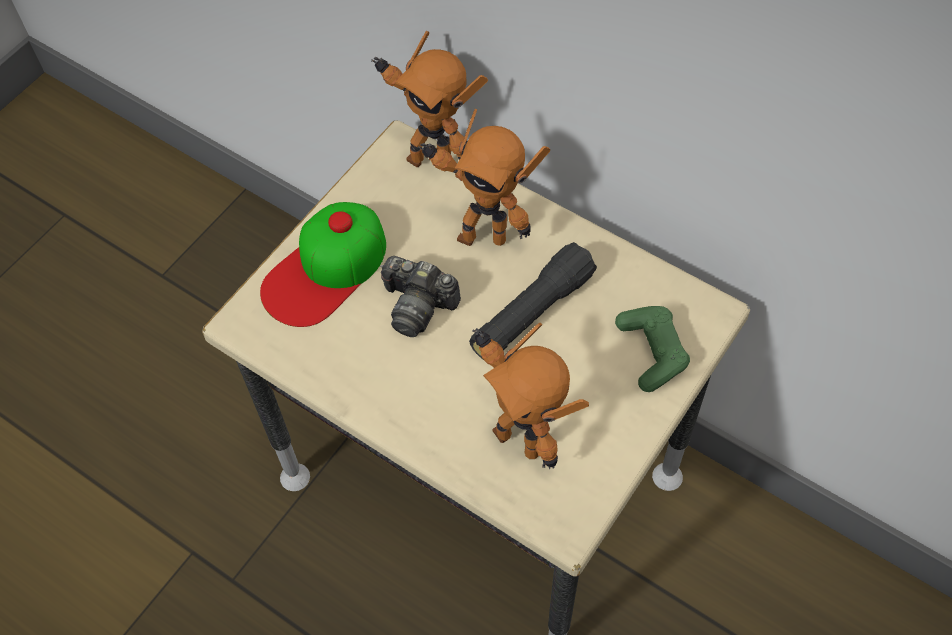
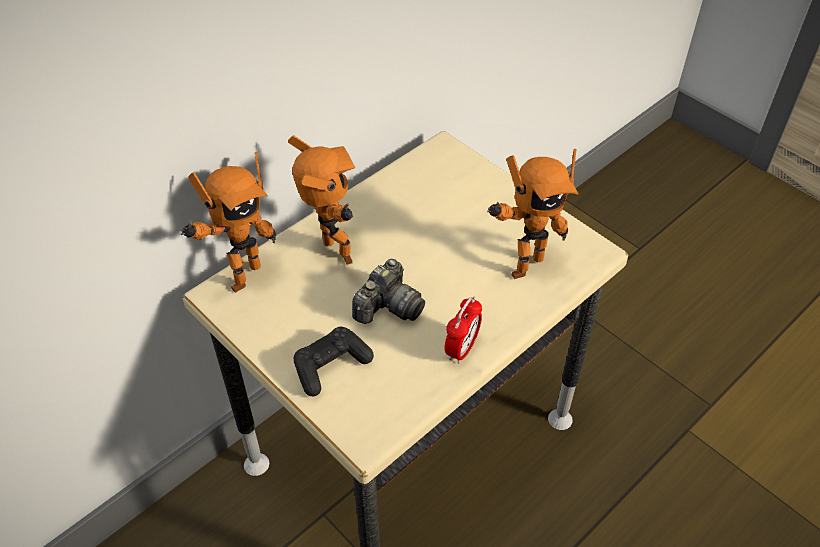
camera: 80 degrees left, 10 degrees down
(326, 270) = (331, 366): cap -> black game controller
(372, 390) = (462, 349): none -> alarm clock
(482, 235) = (333, 255): toy robot -> toy robot turned 60 degrees counterclockwise
(531, 313) = (417, 239): black flashlight -> none
(652, 352) = (468, 182): green game controller -> none

